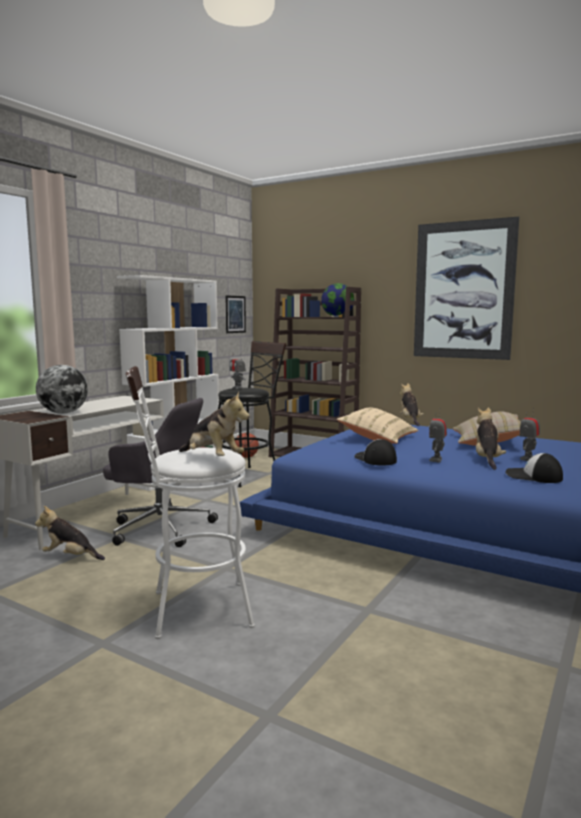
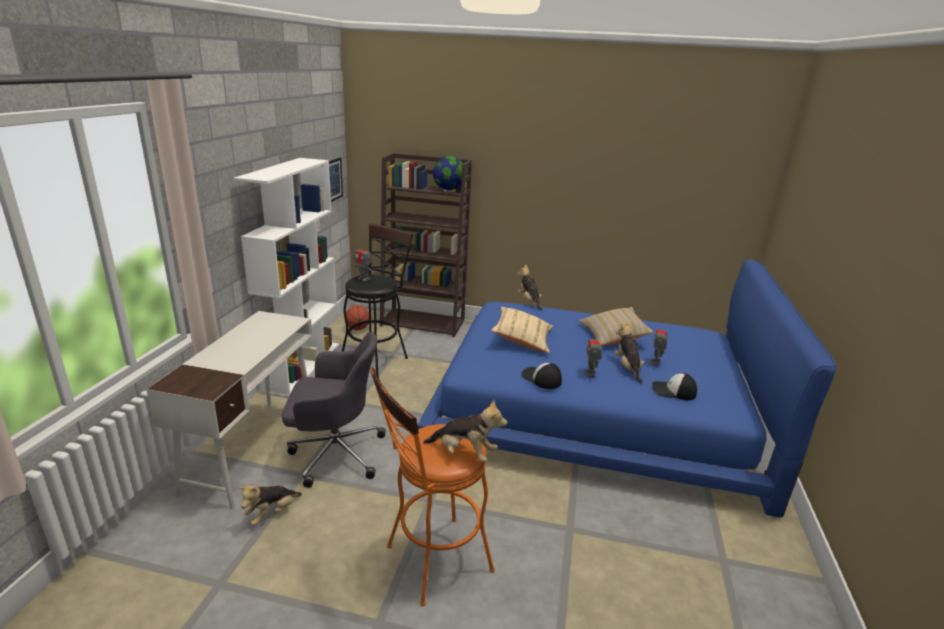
camera: 20 degrees left, 15 degrees up
(63, 413) = (230, 367): globe -> none
(70, 557) = (271, 513): plush toy -> plush toy turned 45 degrees counterclockwise
(191, 610) = (431, 562): white stool -> orange stool
(463, 290) = (574, 173): picture -> none

